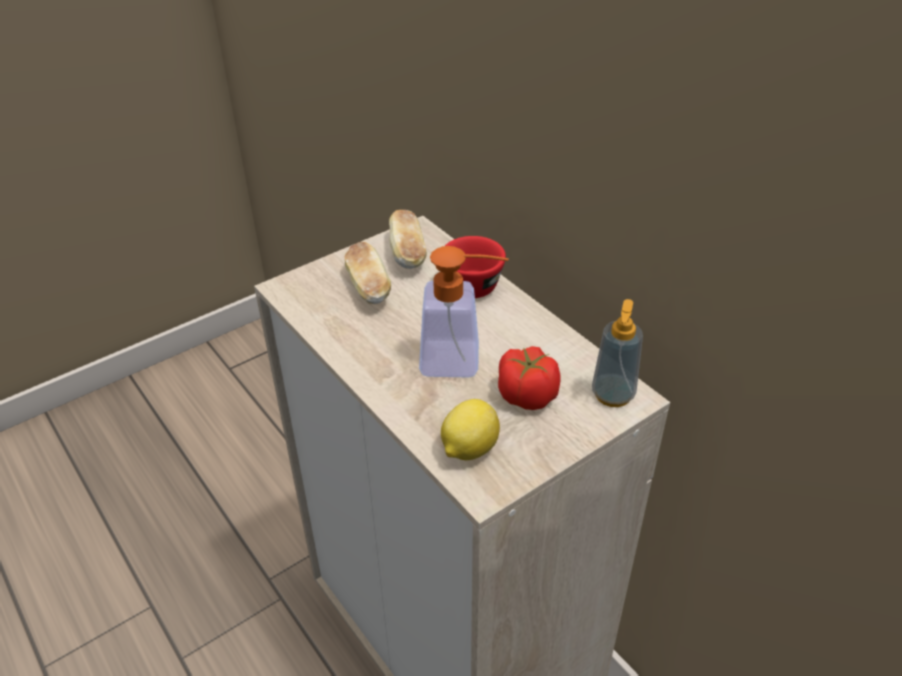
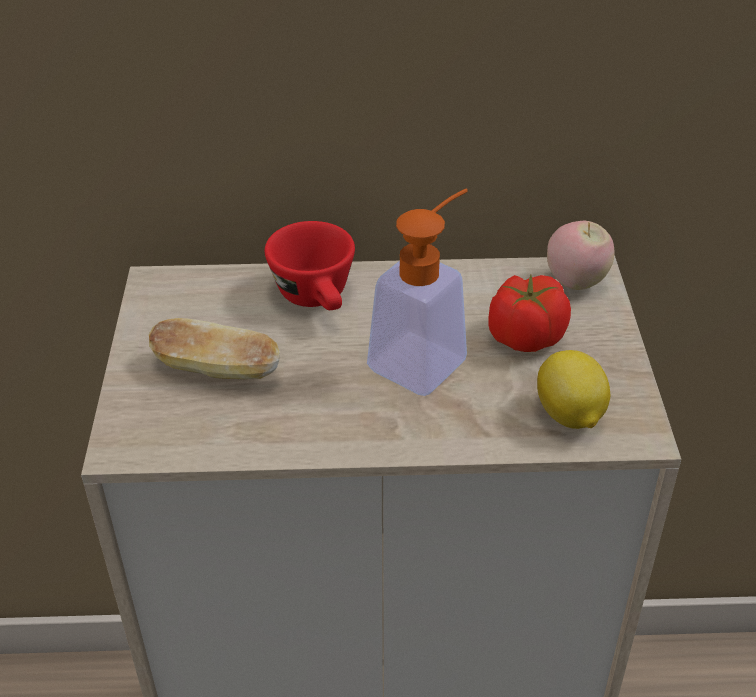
camera: 55 degrees left, 0 degrees up
(408, 253) = (190, 310): bread -> none
(613, 394) = (575, 282): soap dispenser -> apple

